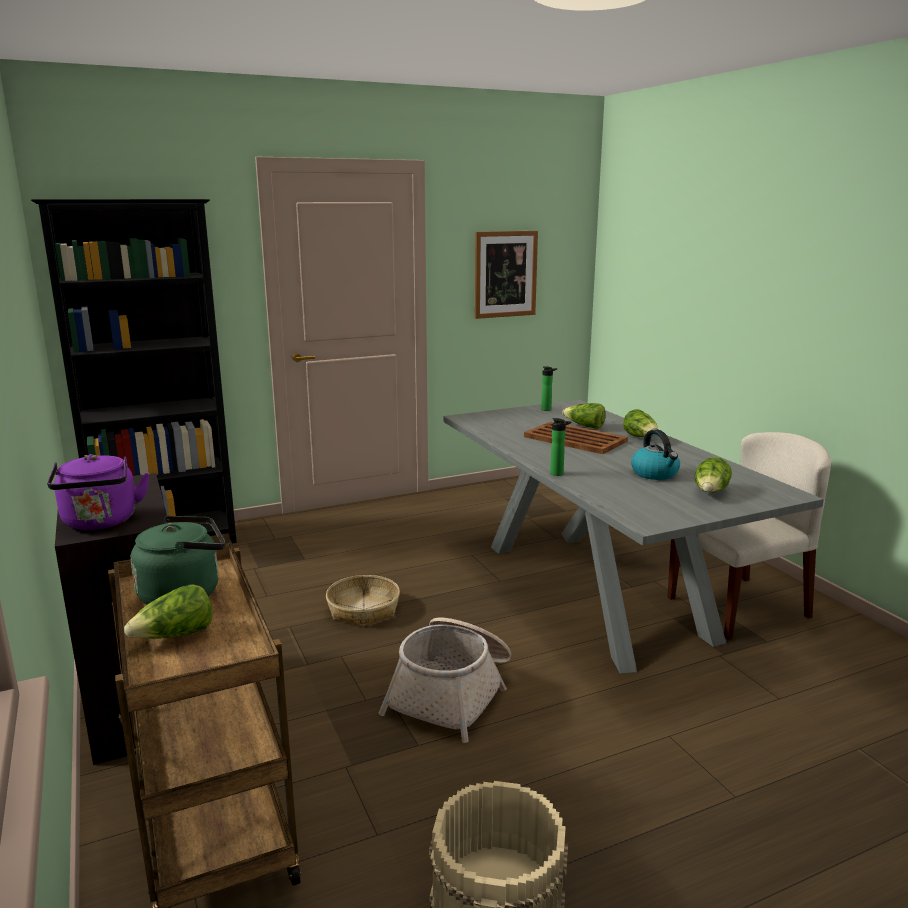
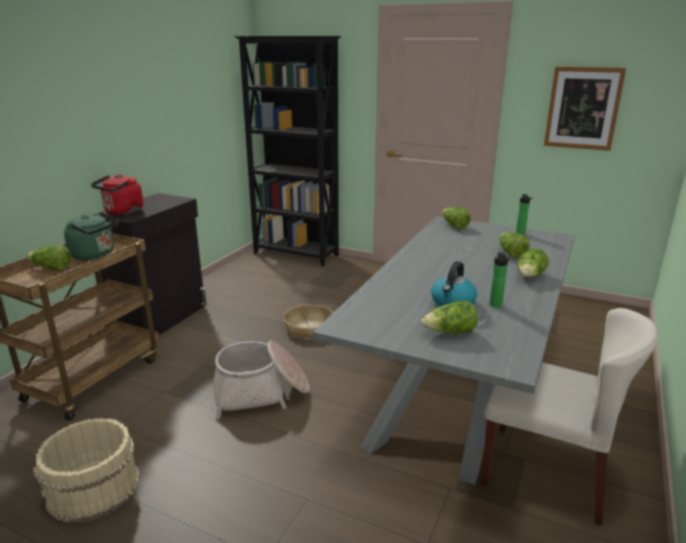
camera: 50 degrees right, 5 degrees up
(101, 522) = (122, 212): purple kettle -> red kettle
(483, 419) = (454, 225): none -> lettuce
(558, 474) = (388, 275): bottle -> bottle (496, 305)
(574, 439) = (473, 258): brown tray -> none

